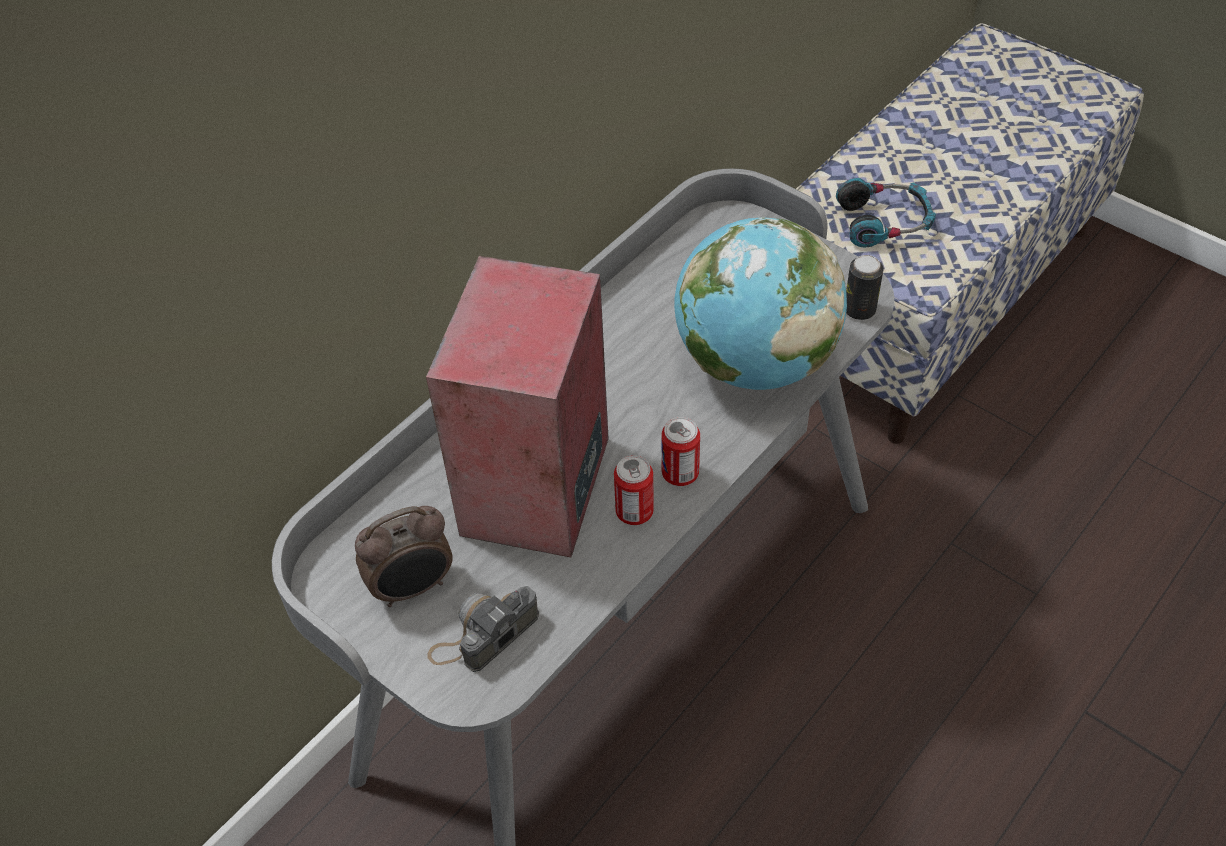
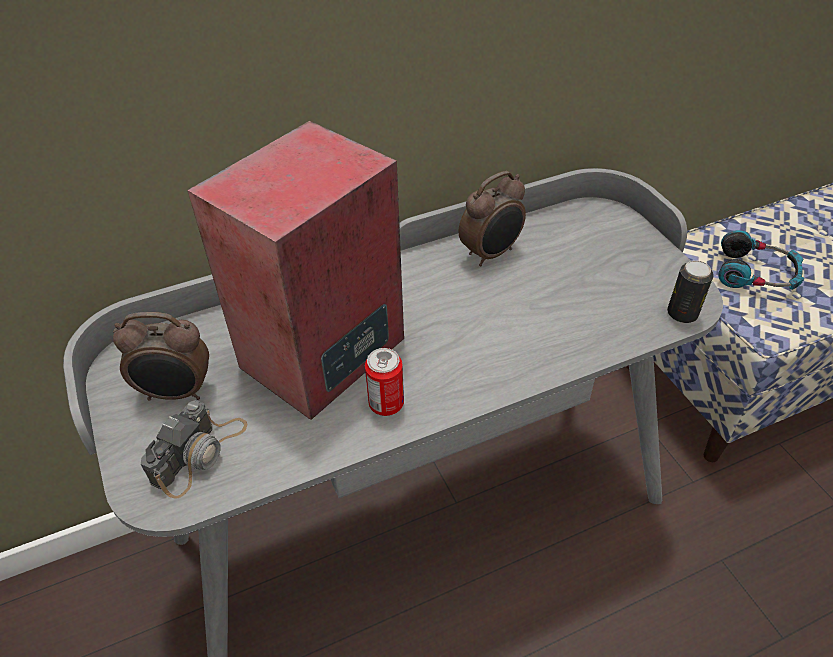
camera: 25 degrees right, 5 degrees down
(484, 634) = (200, 453): camera -> camera turned 135 degrees clockwise
(640, 310) = (491, 254): none -> alarm clock
(680, 473) = (444, 388): can -> none
(754, 362) = (563, 323): globe -> none

